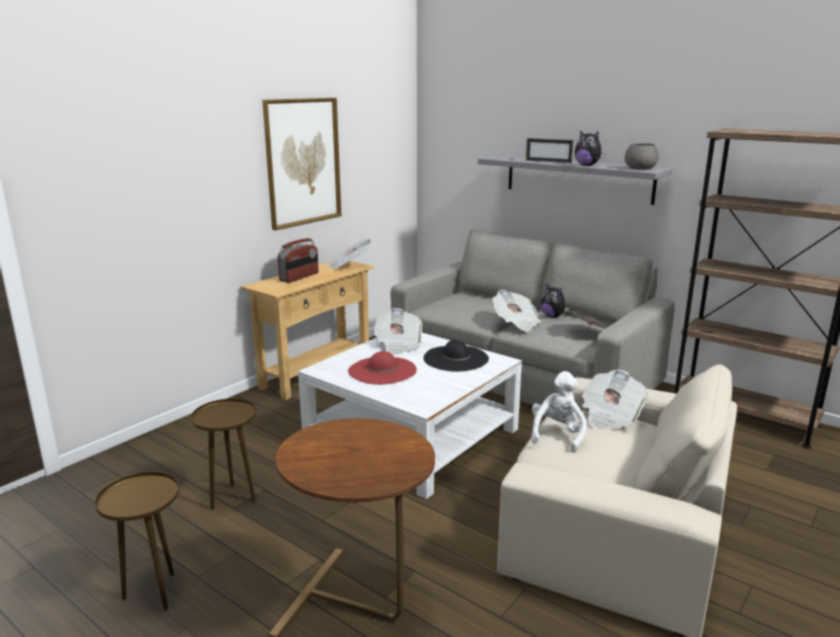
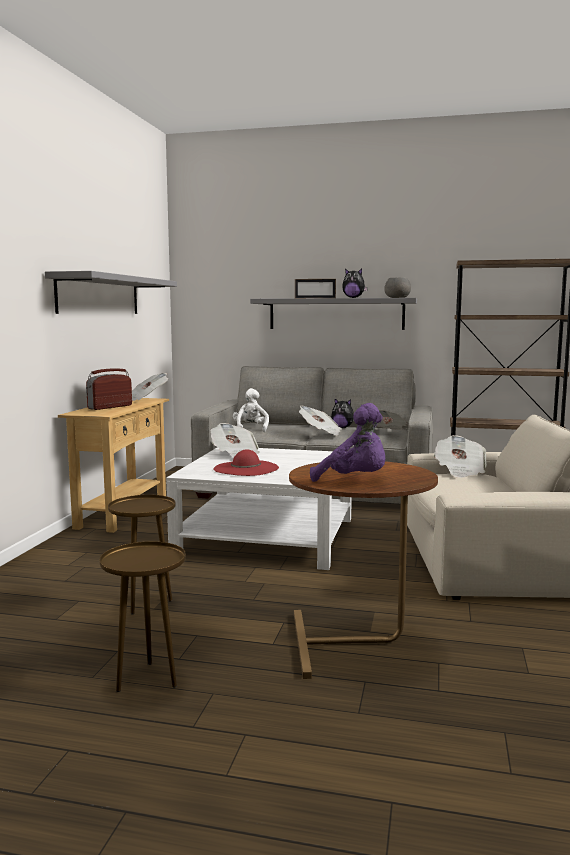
camera: 25 degrees left, 10 degrees down
(299, 277) = (110, 407): radio -> radio turned 150 degrees counterclockwise
(303, 162) = (99, 295): picture -> grey shelf
(331, 464) = (355, 480): none -> purple plush toy
(456, 358) = (298, 456): black hat -> none
(557, 435) = (437, 484): white plush toy -> white plush toy (251, 429)

